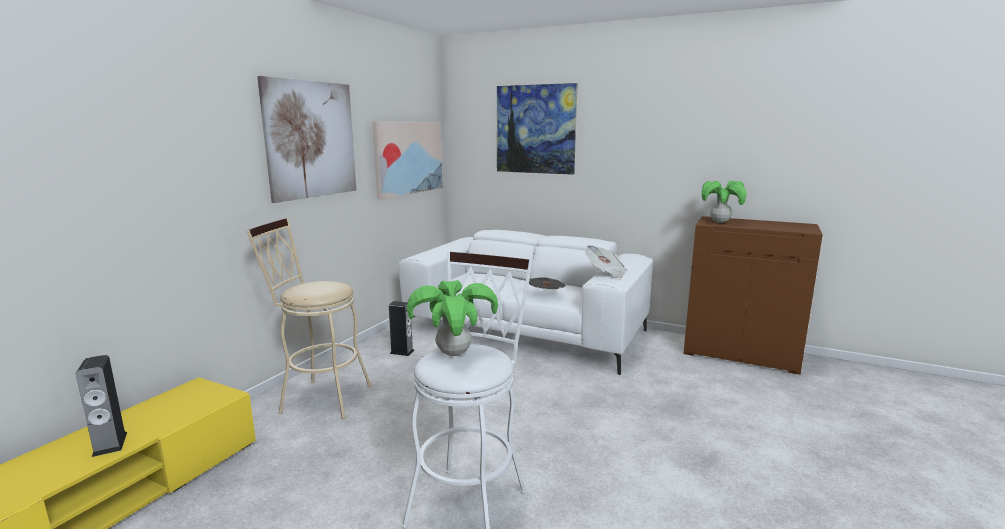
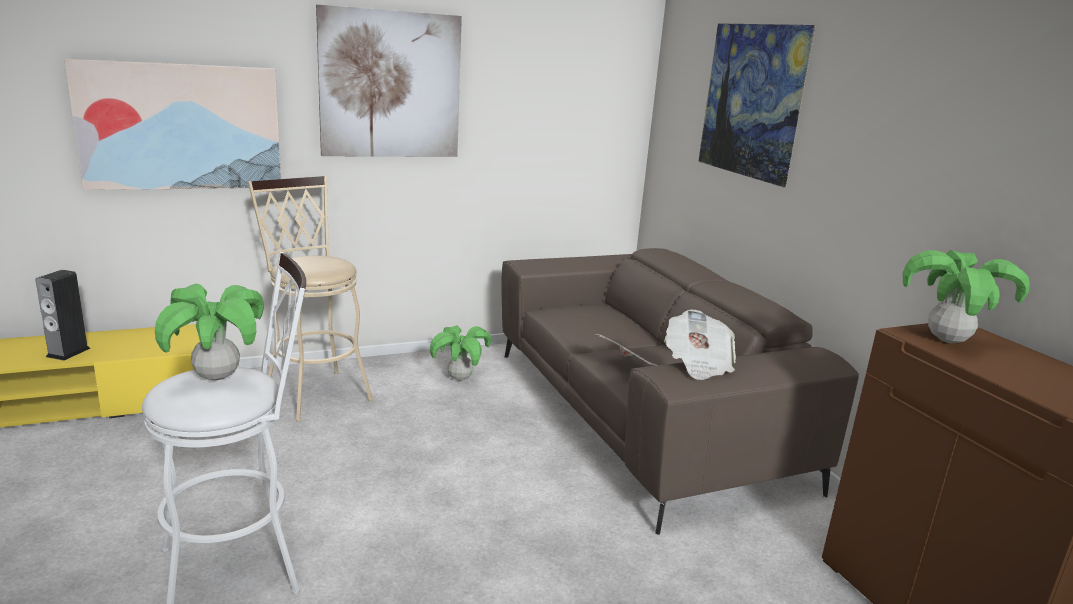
camera: 40 degrees right, 5 degrees up
(402, 352) = (459, 378): speaker -> potted plant
(408, 157) = (570, 122): picture -> picture (181, 127)
(526, 331) = (639, 416): white sofa -> brown sofa

